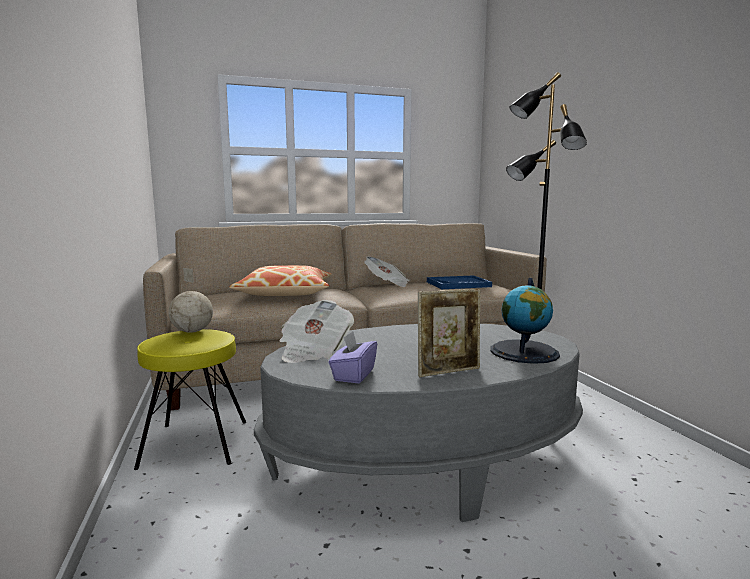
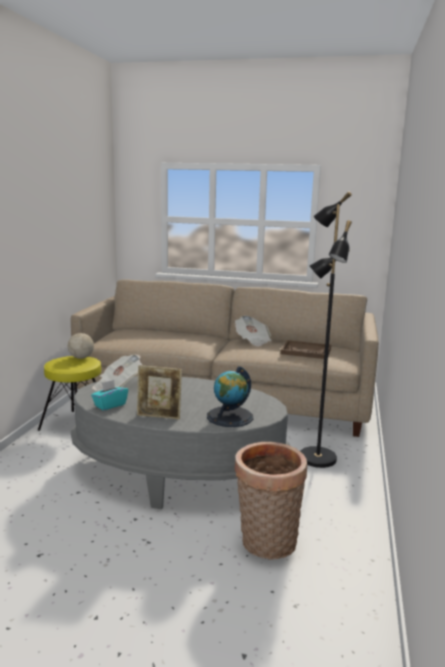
camera: 30 degrees right, 5 degrees up
(285, 293) = (167, 337): pillow -> none
(353, 375) = (110, 405): purple tissue box -> turquoise tissue box
(458, 284) = (306, 351): blue tray -> brown tray
(651, 510) = (266, 544): none -> basket

